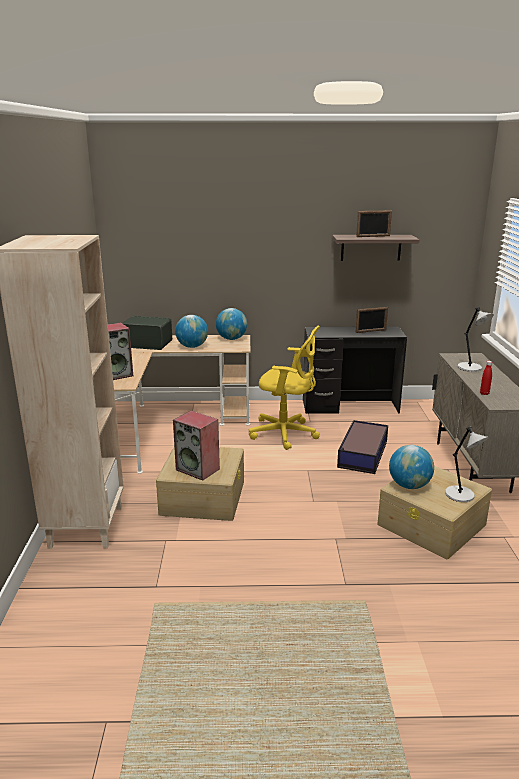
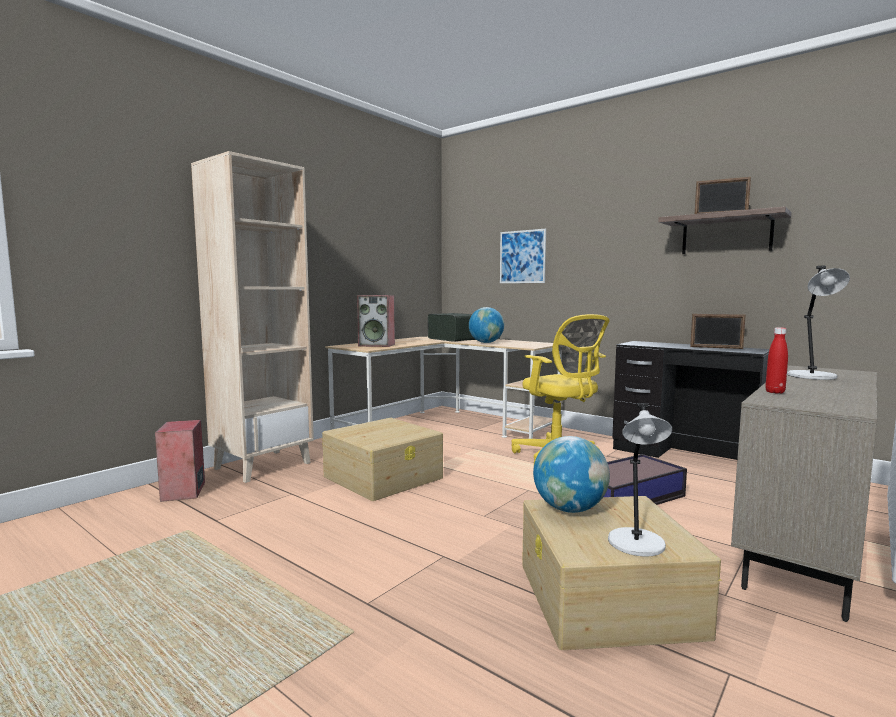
camera: 40 degrees right, 15 degrees down
(198, 469) = (368, 434): speaker -> speaker (184, 492)
(199, 257) = (522, 257): none -> picture
(231, 339) = (537, 343): globe -> none

